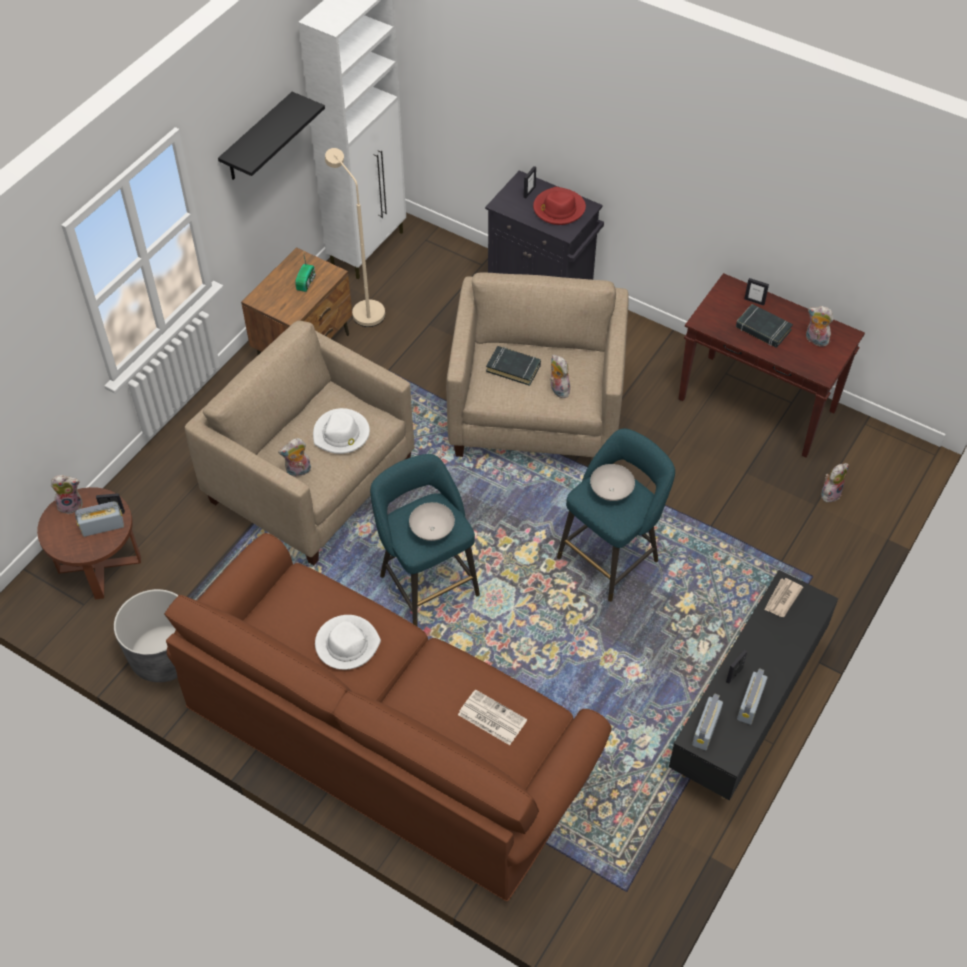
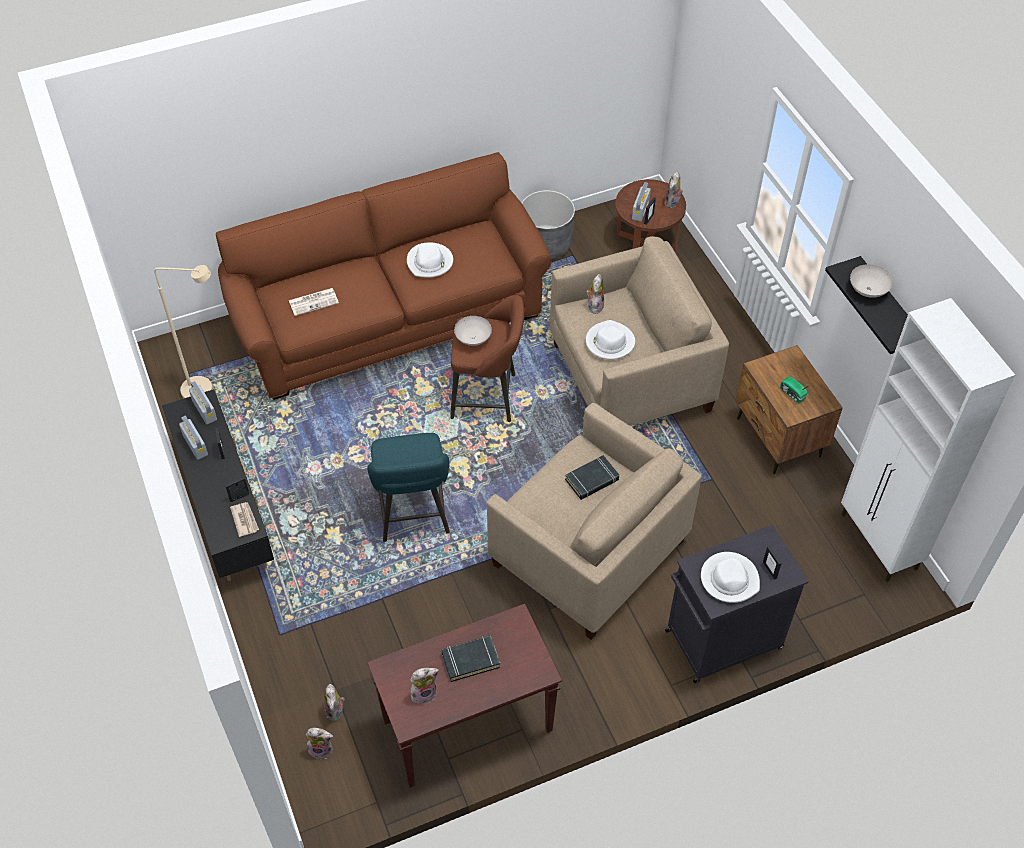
camera: 125 degrees right, 0 degrees up
(363, 309) = (798, 499): beige floor lamp -> beige floor lamp (206, 390)
(426, 581) = (488, 397): turquoise stool -> brown stool
(557, 389) = (546, 496): plush toy -> plush toy (322, 749)
(558, 209) = (729, 579): red hat -> white hat
(611, 491) = (414, 457): white bowl -> white bowl (868, 290)
(754, 301) = (507, 679): picture frame -> picture frame (239, 497)

